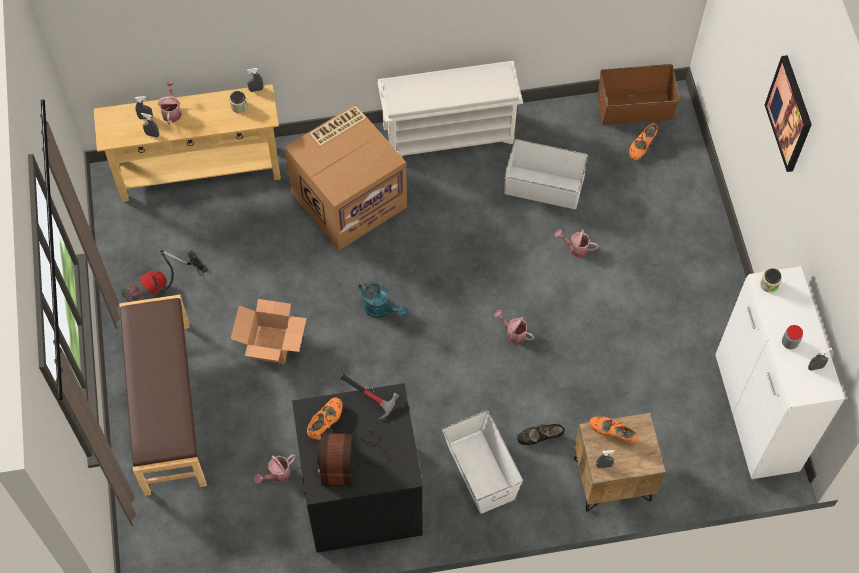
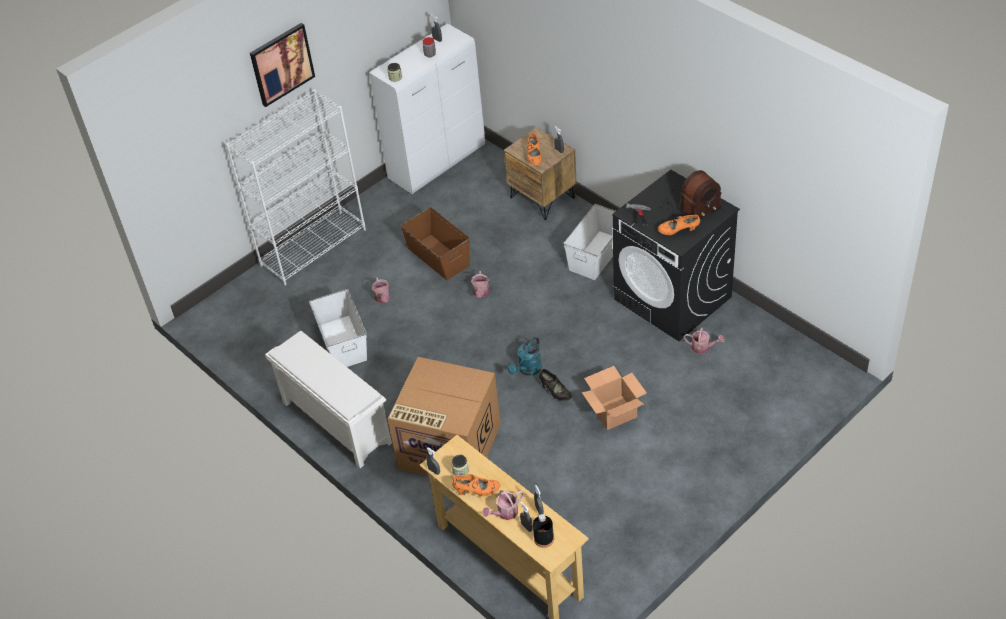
camera: 120 degrees left, 15 degrees down
(124, 121) = (544, 539): none -> black bottle
(160, 290) = (636, 511): vacuum cleaner -> none
(166, 407) = (721, 438): brown bench -> none
(381, 309) = (527, 370): turquoise watering can -> turquoise watering can turned 150 degrees counterclockwise
(539, 438) = (546, 241): black shoe -> black shoe (555, 392)
(635, 108) = (226, 330): brown storage box -> brown storage box (438, 256)
(641, 147) = (262, 309): orange shoe -> orange shoe (477, 491)
(700, 229) = (313, 247): none -> white bookcase

